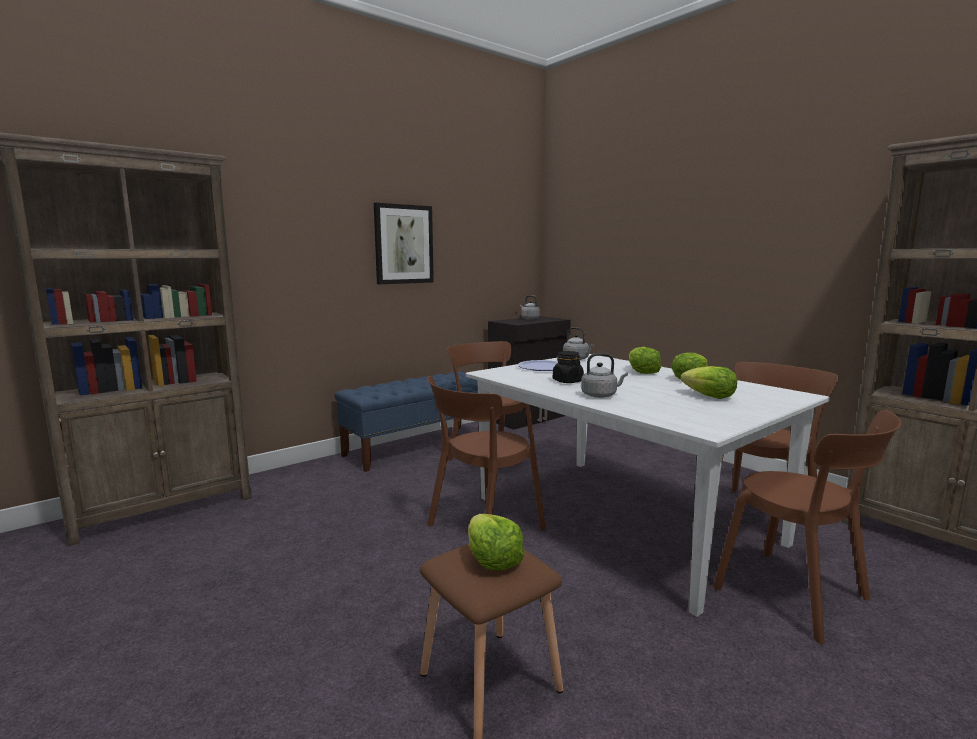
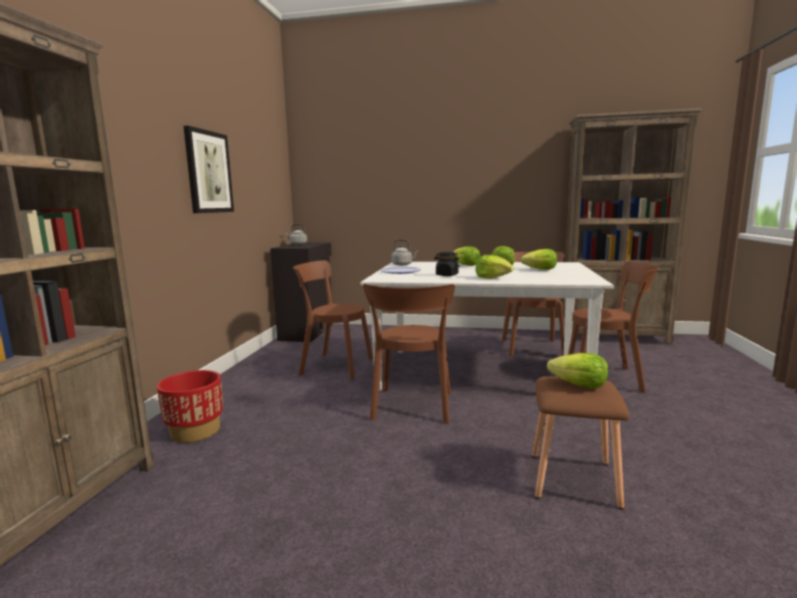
camera: 40 degrees left, 0 degrees up
(308, 482) = (195, 431): none -> red planter
(417, 447) = (252, 374): blue bench -> none
(600, 395) = (492, 278): grey kettle -> lettuce

